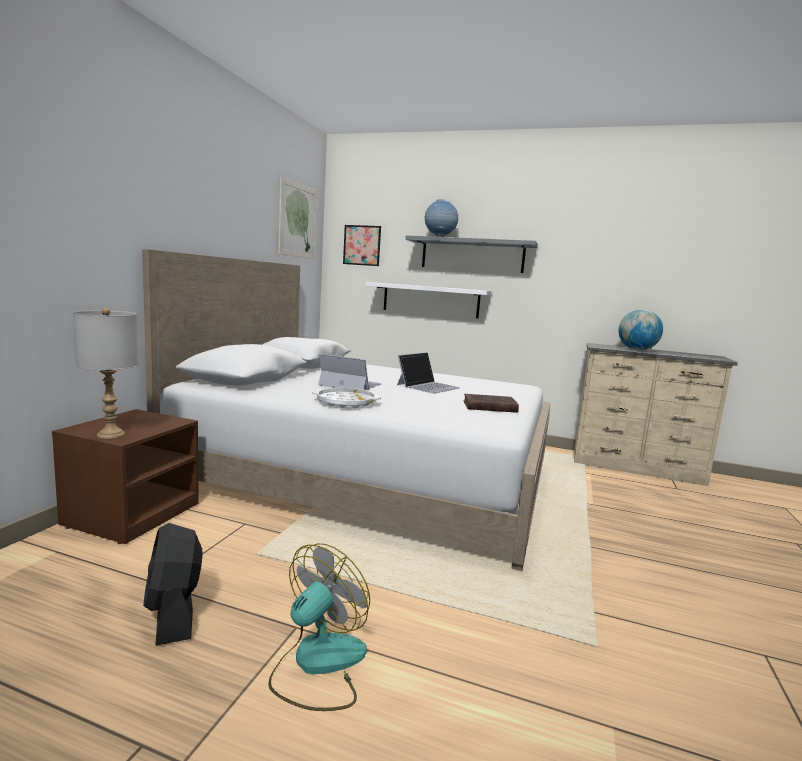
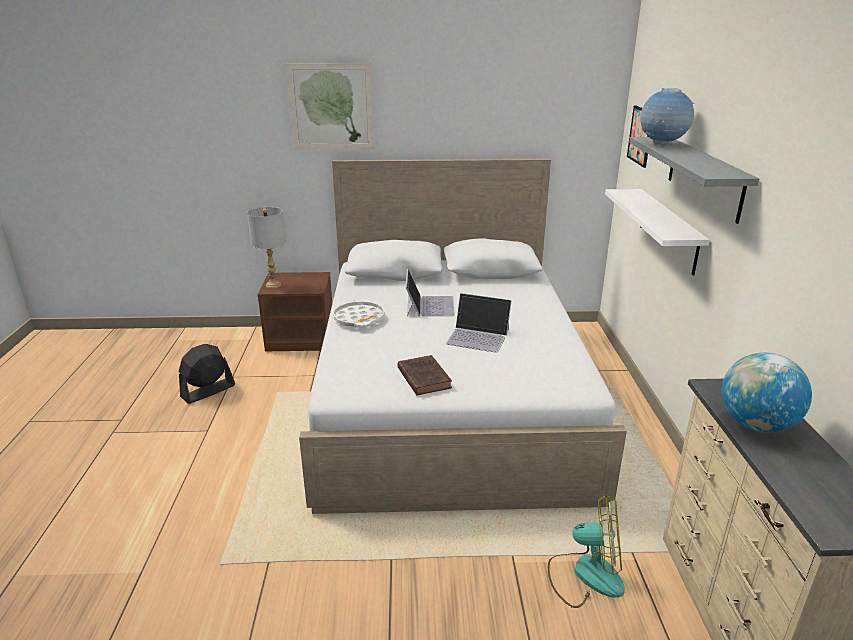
camera: 70 degrees right, 15 degrees up
(298, 221) = (561, 106): picture -> picture (331, 107)
(318, 665) = (177, 447): fan -> fan (585, 575)

